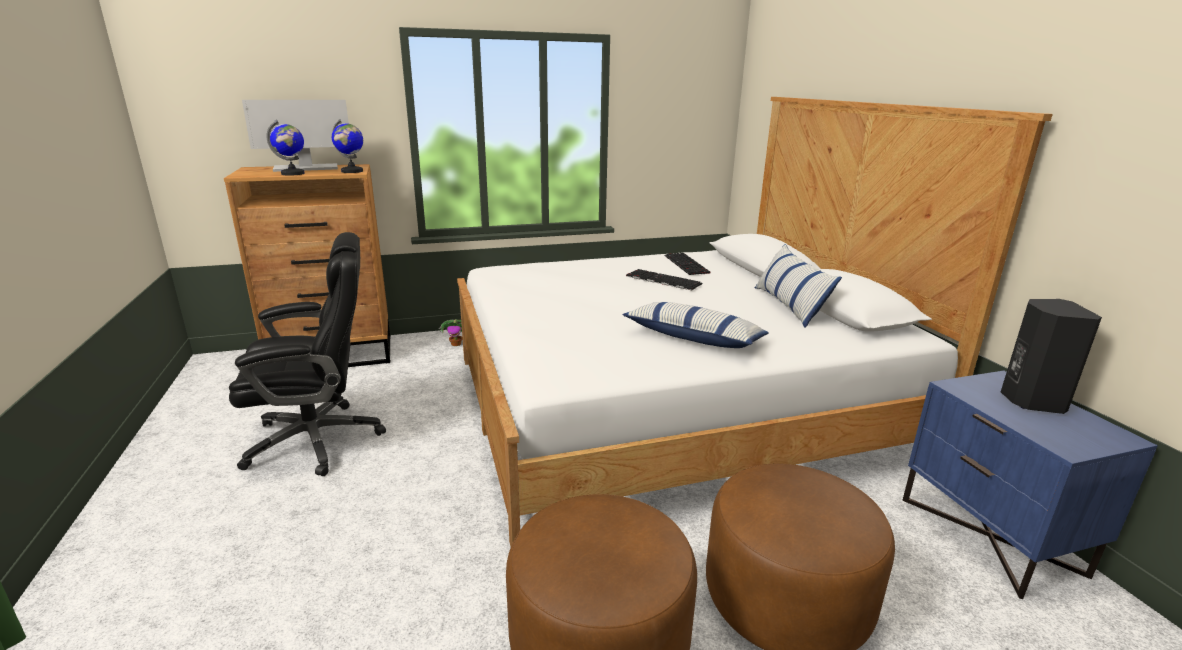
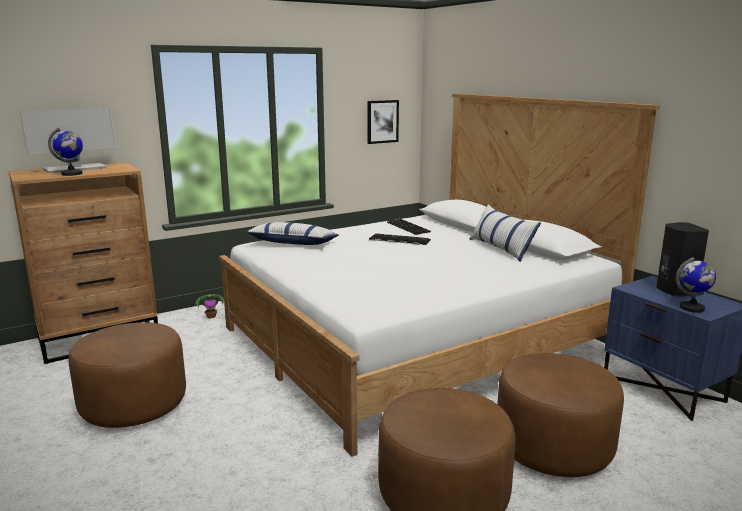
camera: 15 degrees left, 5 degrees down
(318, 439) = (134, 405): black office chair -> brown ottoman
(352, 171) = (123, 169): globe -> globe (692, 308)
(684, 130) = (382, 121): none -> picture
(694, 338) = (449, 276): pillow -> pillow (293, 243)

